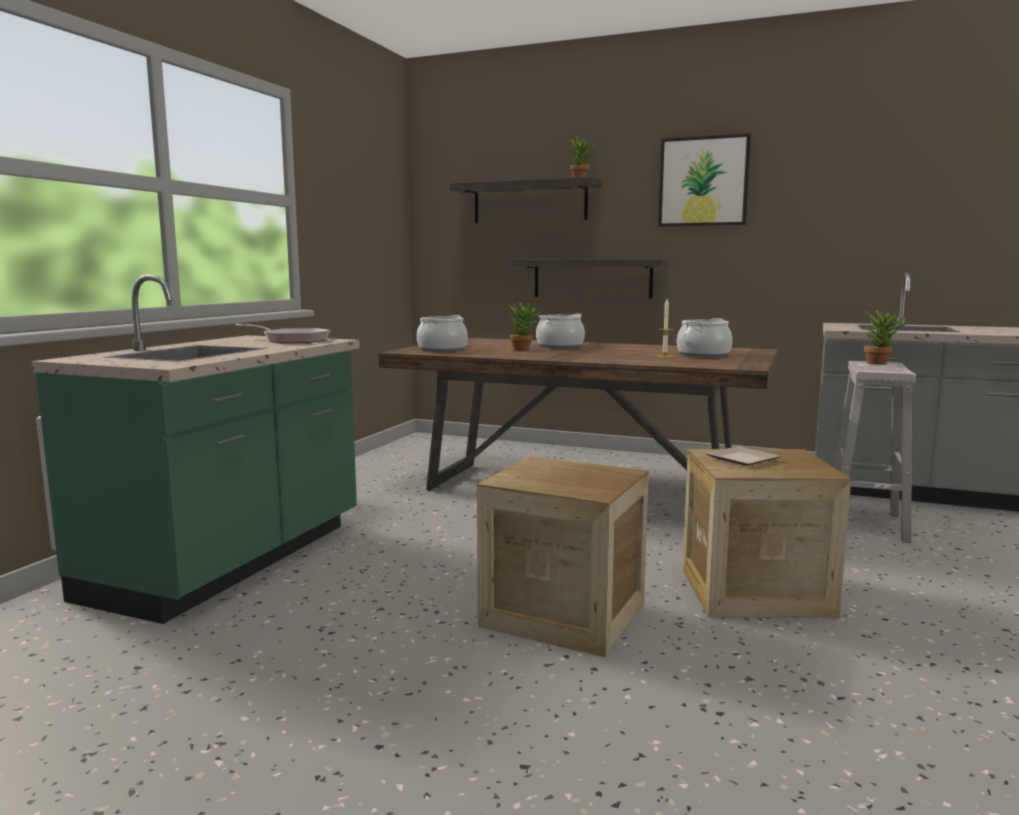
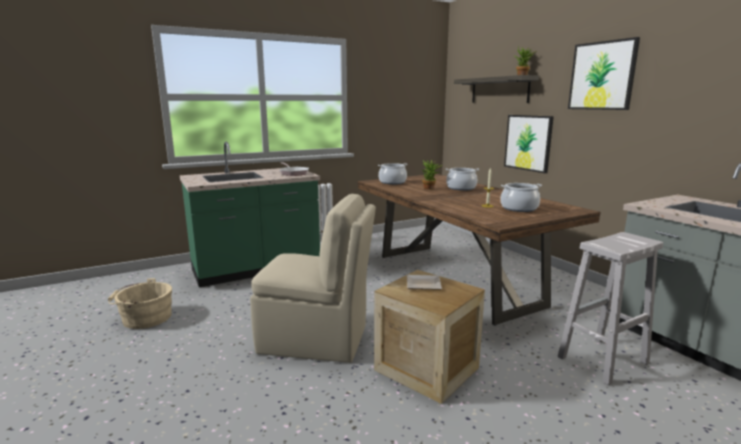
camera: 40 degrees right, 5 degrees up
(149, 715) = (144, 318): none -> beige bucket
(563, 615) = (316, 339): crate -> beige chair
(592, 278) = (528, 142): shelf -> picture
(880, 363) = (637, 239): potted plant -> none

